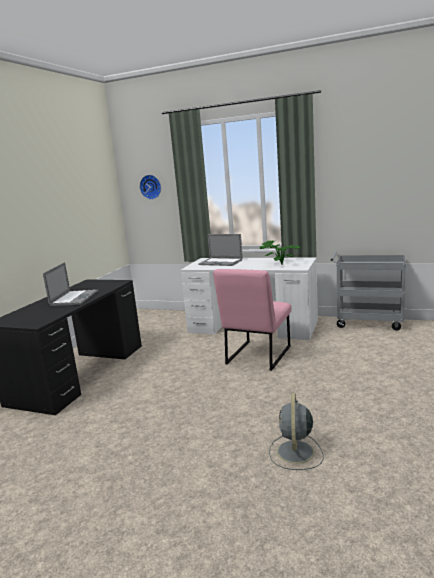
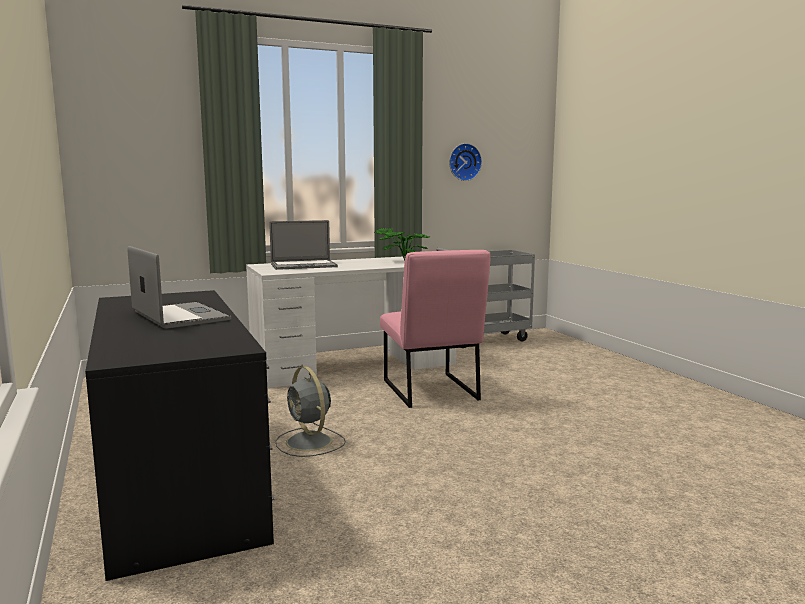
camera: 45 degrees left, 5 degrees down
(151, 187) = (138, 136): wall clock -> wall clock (464, 162)
(295, 453) = (669, 458): grey fan -> grey fan (310, 442)

